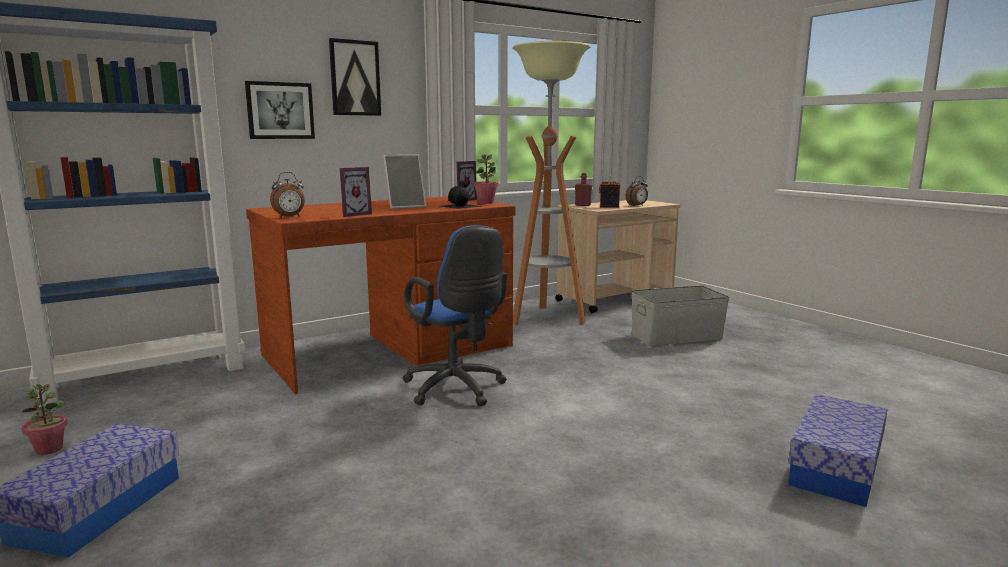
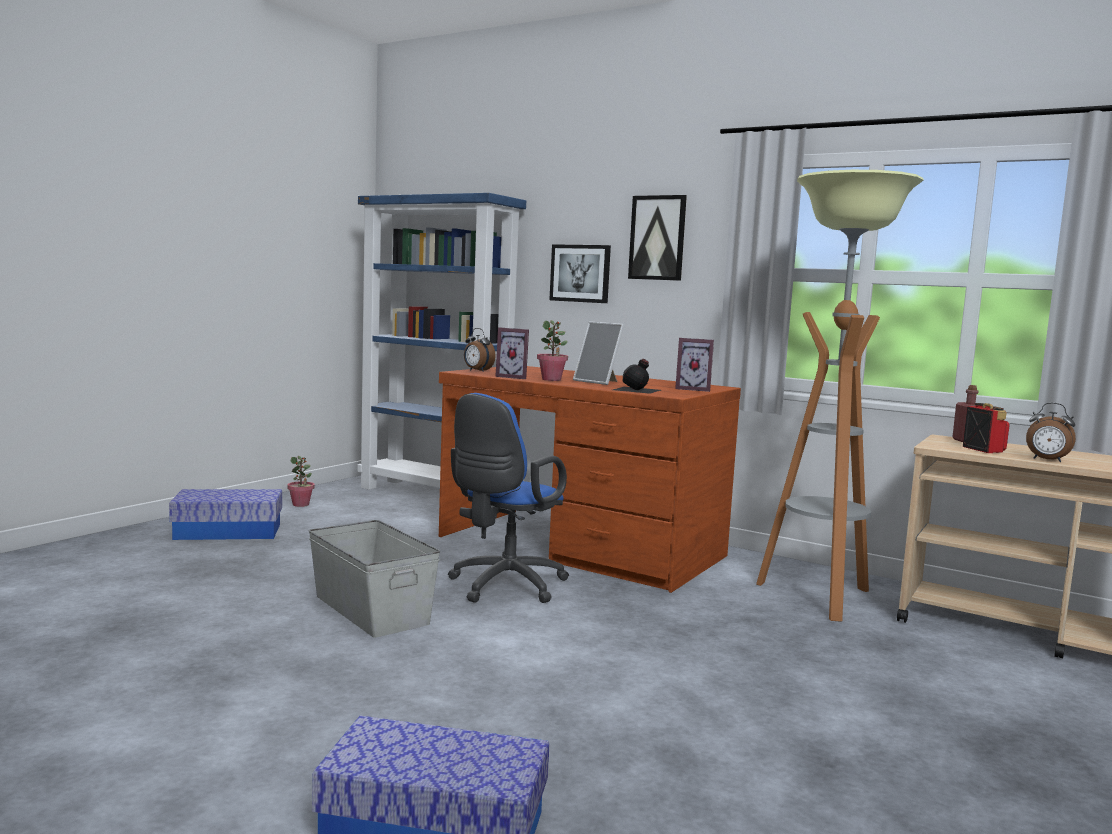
camera: 65 degrees right, 5 degrees down
(486, 202) = (686, 393): potted plant -> potted plant (551, 379)
(675, 336) = (884, 690): grey storage box -> grey storage box (372, 609)

